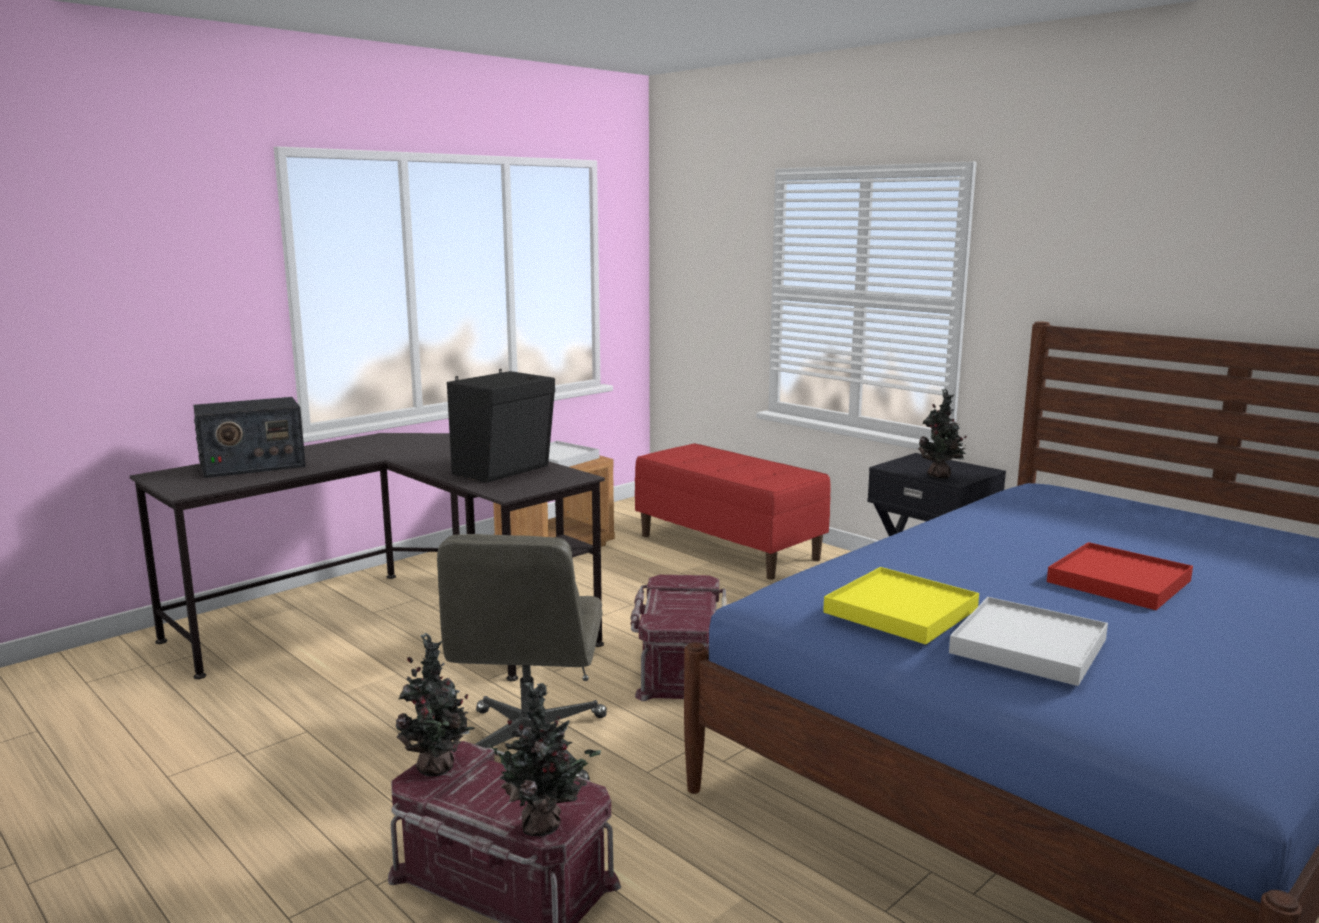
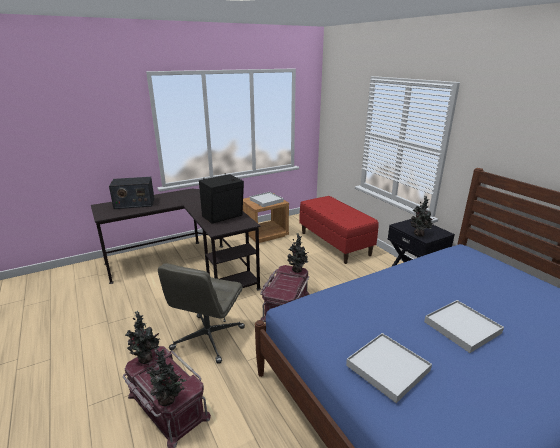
camera: 15 degrees right, 10 degrees up
(696, 580) = (297, 270): none -> potted plant
(901, 611) = (341, 331): yellow tray -> none
(1118, 581) = (462, 327): red tray -> white tray

